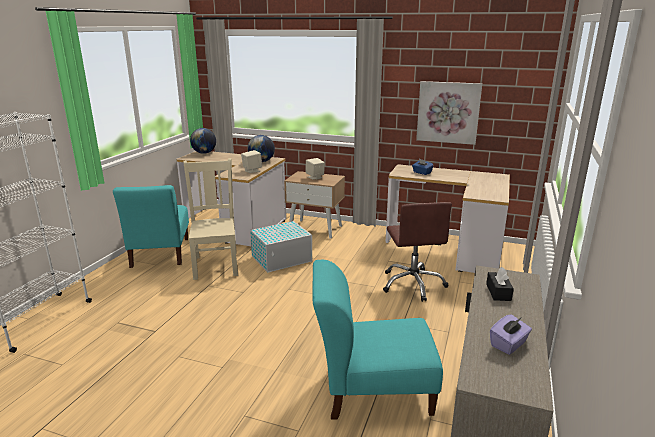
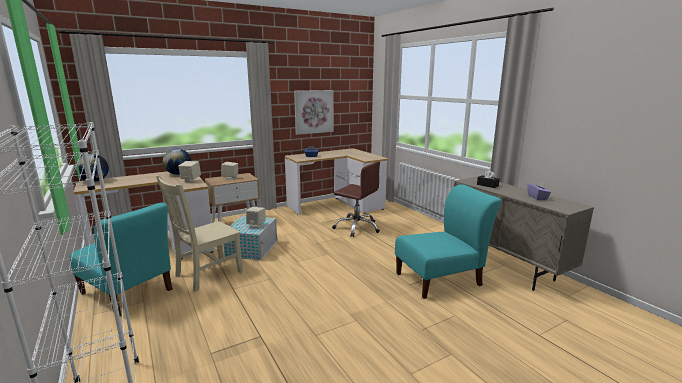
camera: 50 degrees left, 5 degrees down
(216, 264) = (207, 274): beige chair -> beige chair turned 75 degrees counterclockwise
(282, 235) = (256, 225): none -> beige speaker
(372, 390) = (441, 279): turquoise chair -> turquoise chair turned 150 degrees counterclockwise

